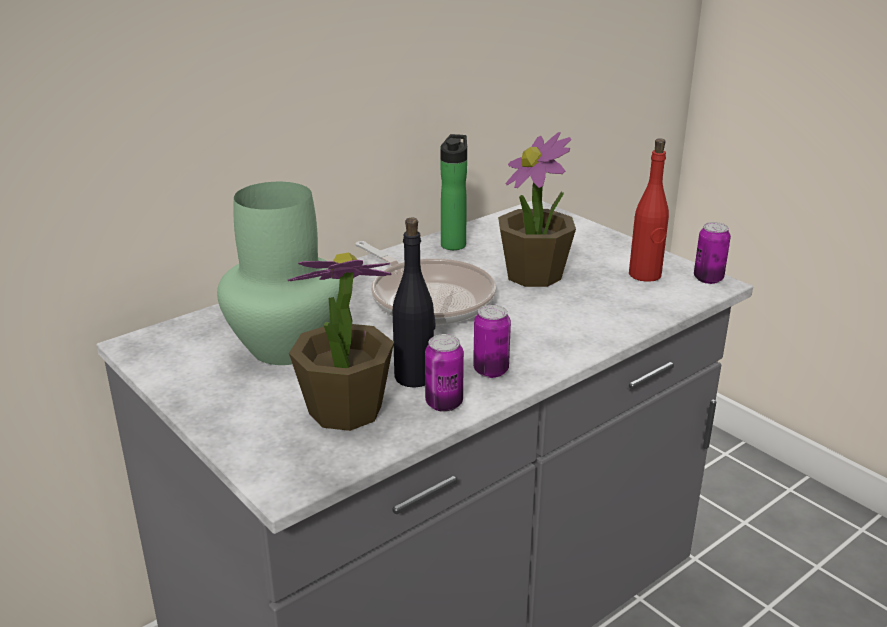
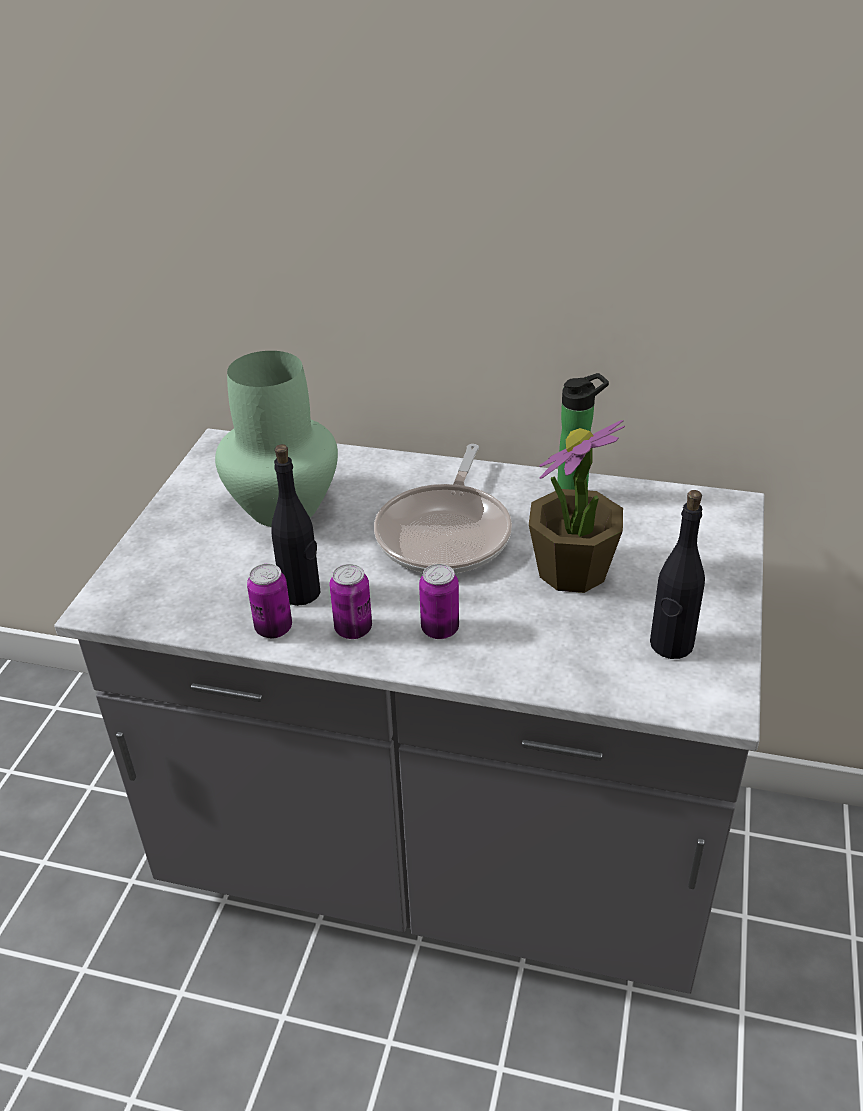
camera: 55 degrees right, 10 degrees up
(344, 410) = (218, 583): potted plant -> none
(645, 275) = (671, 645): red bottle -> black bottle
(708, 279) = (725, 696): can -> can (440, 629)

